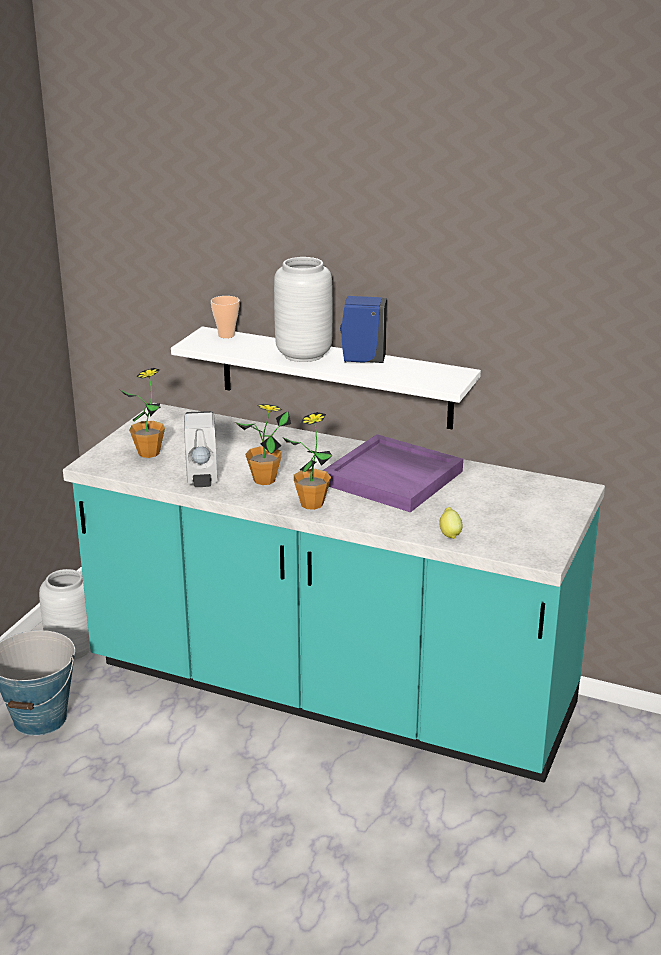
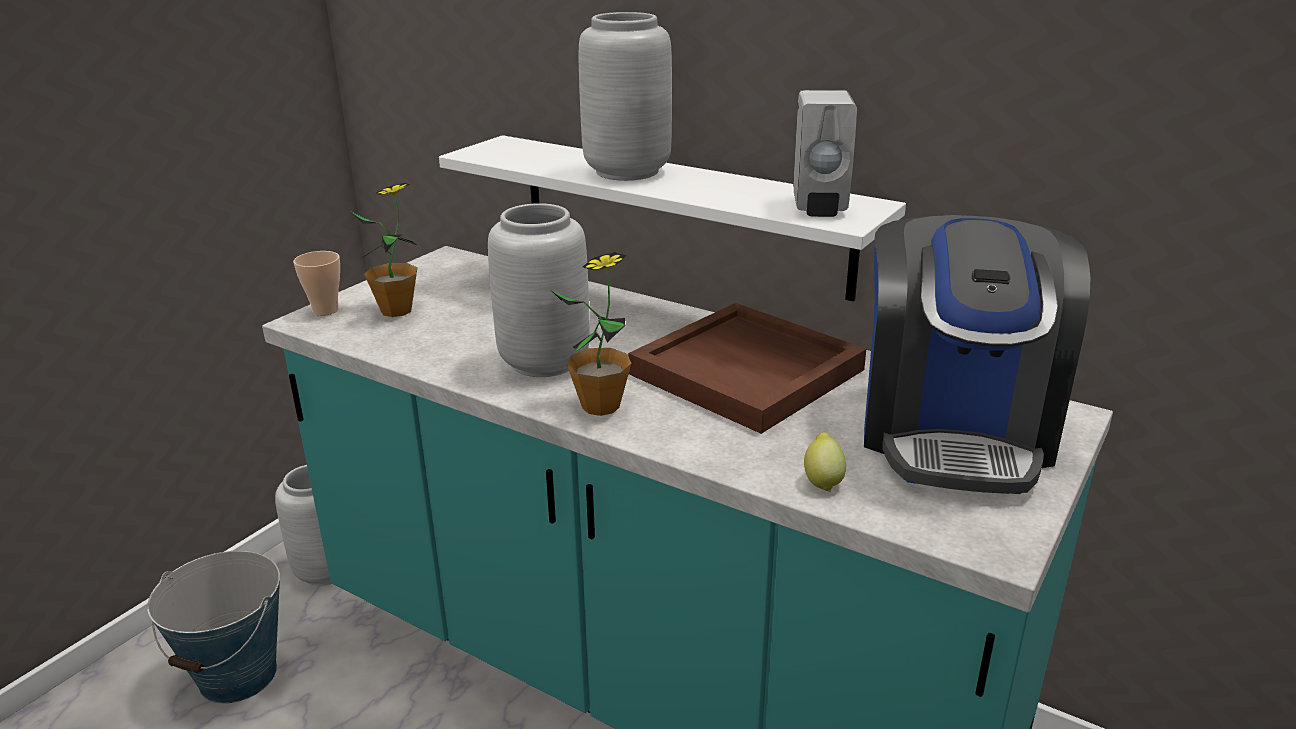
camera: 10 degrees right, 0 degrees up
(202, 479) = (450, 353): white soap dispenser -> white soap dispenser (819, 207)
(226, 335) = (528, 145): cup -> cup (325, 310)
(264, 480) = (543, 361): potted plant -> grey vase
(362, 360) = (713, 182): blue soap dispenser -> none
(394, 477) = (749, 372): purple tray -> brown tray
(518, 502) = (955, 431): none -> coffee machine

